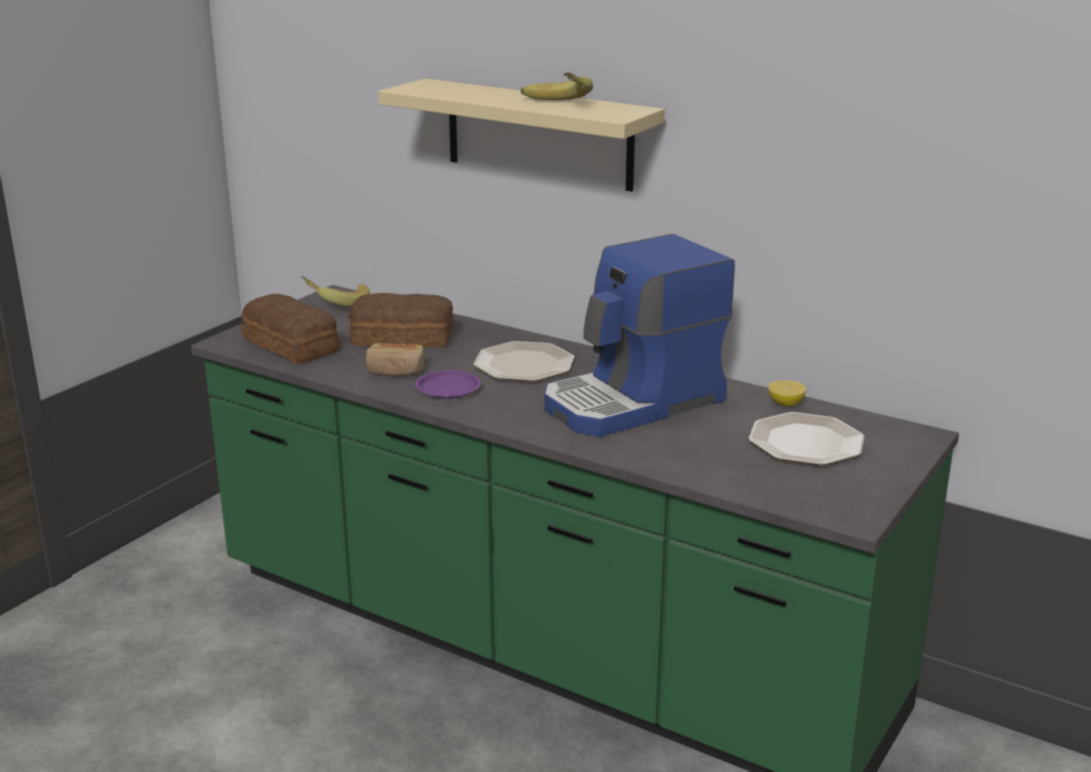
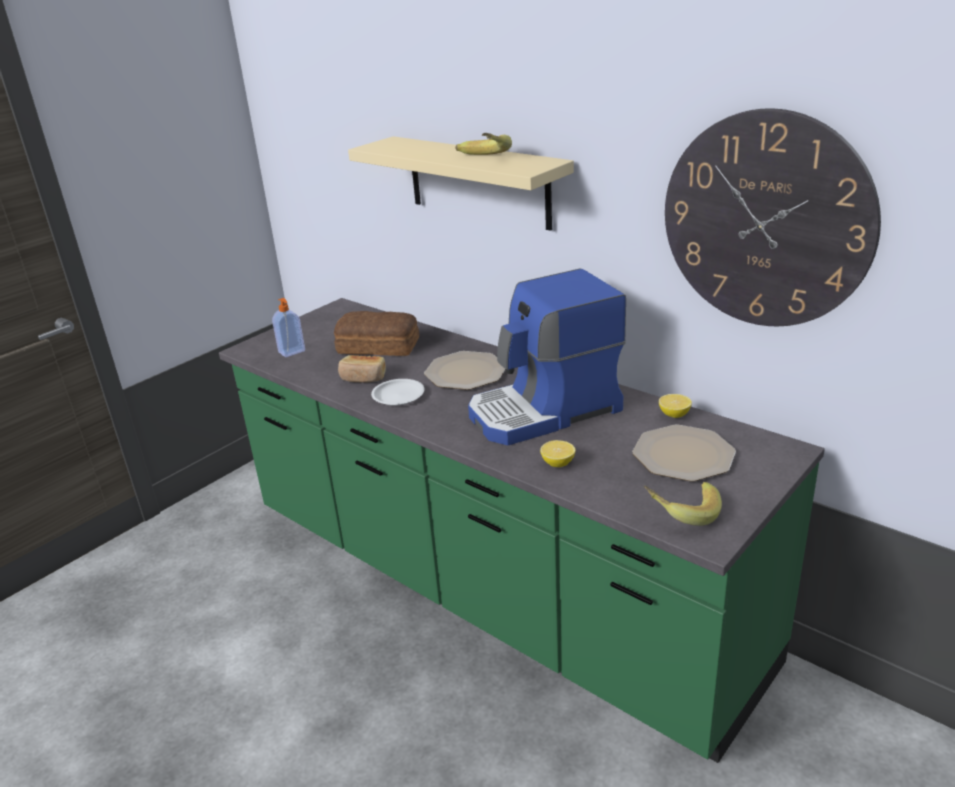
camera: 10 degrees right, 5 degrees up
(291, 344) = (292, 352): bread -> soap dispenser
(337, 304) = (339, 315): banana -> banana (681, 512)
(448, 389) = (399, 395): purple plate -> white plate
(664, 452) = (557, 463): none -> lemon
(891, 176) = (765, 221): none -> wall clock

